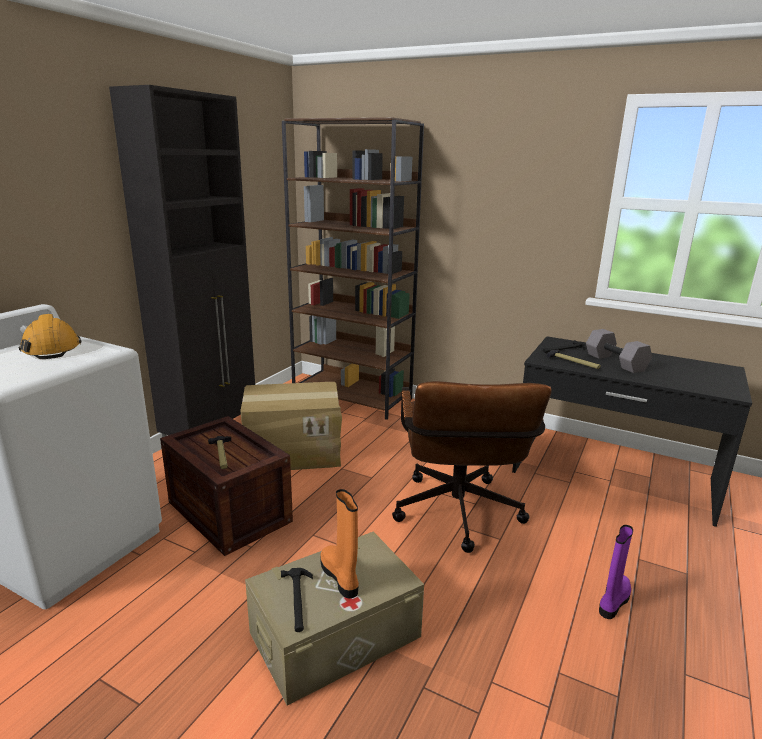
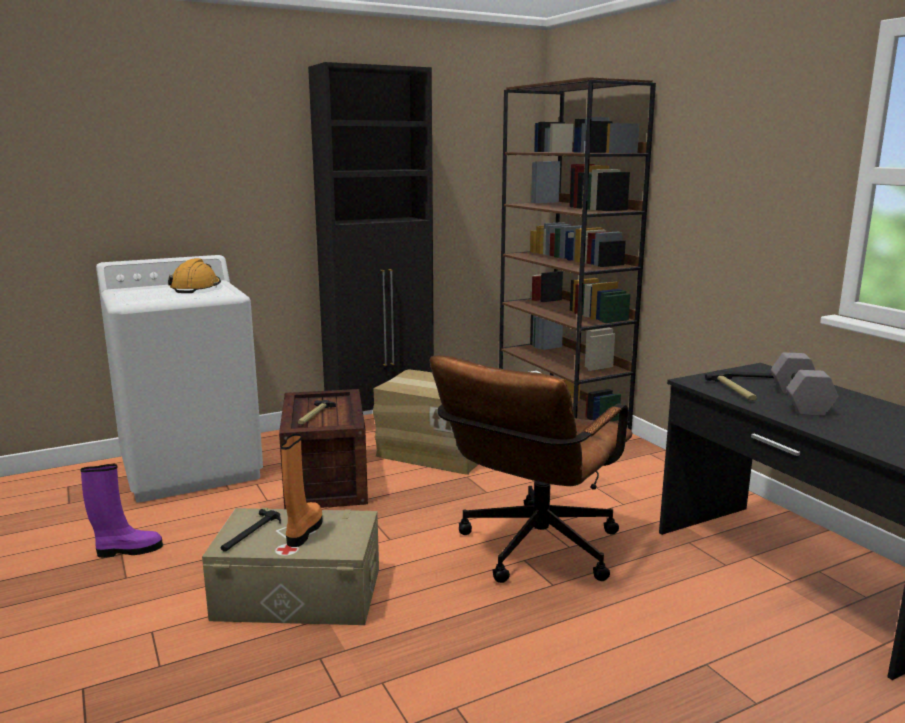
camera: 35 degrees right, 5 degrees down
(613, 601) = (608, 684): purple boot -> purple boot (127, 550)

